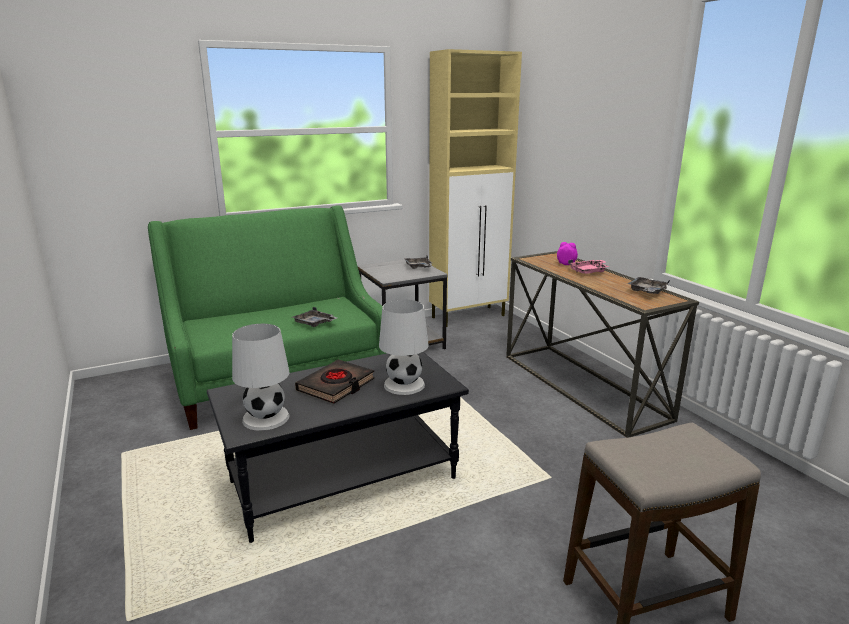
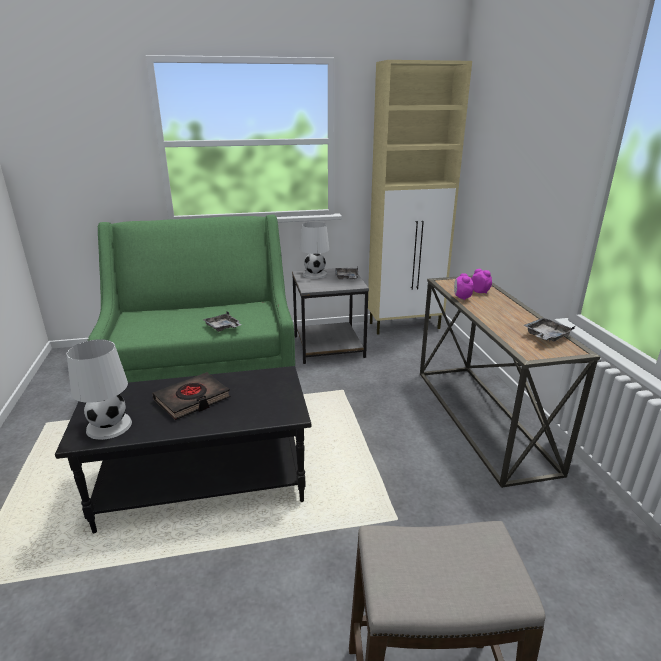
camera: 15 degrees right, 5 degrees up
(404, 385) = (253, 408): white table lamp -> white table lamp (314, 274)
(554, 270) = (462, 297): none -> alarm clock
(589, 271) = (497, 303): pink tray -> none

